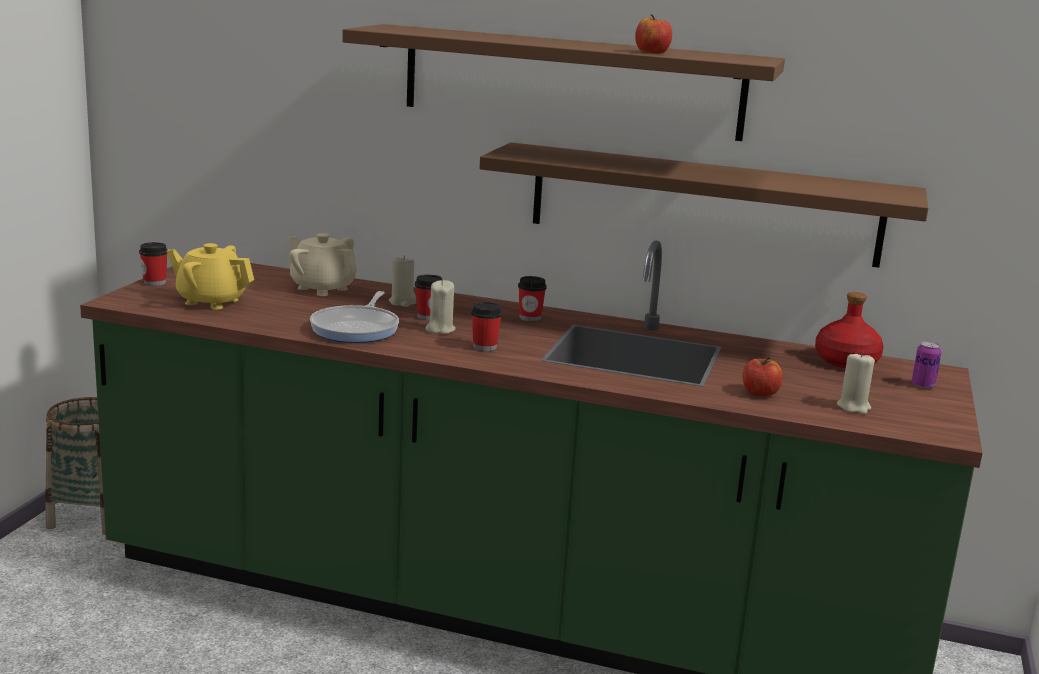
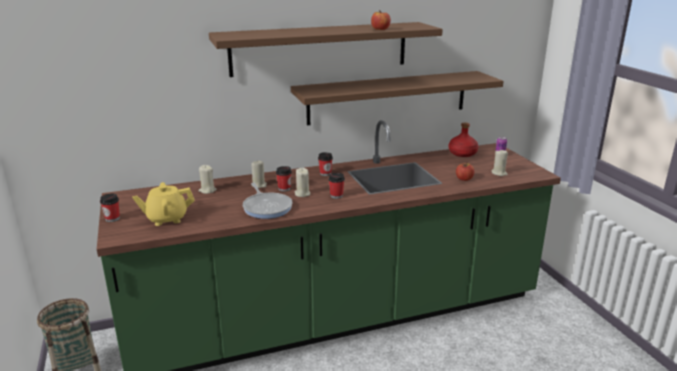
camera: 35 degrees left, 5 degrees up
(322, 288) = (207, 190): beige teapot -> beige candle

